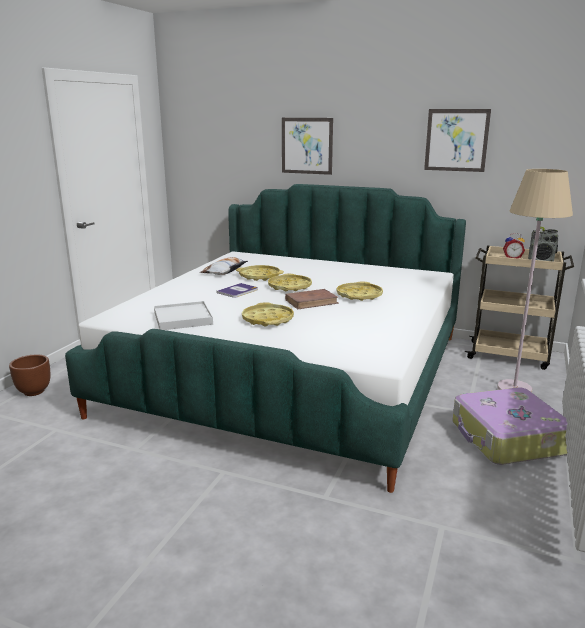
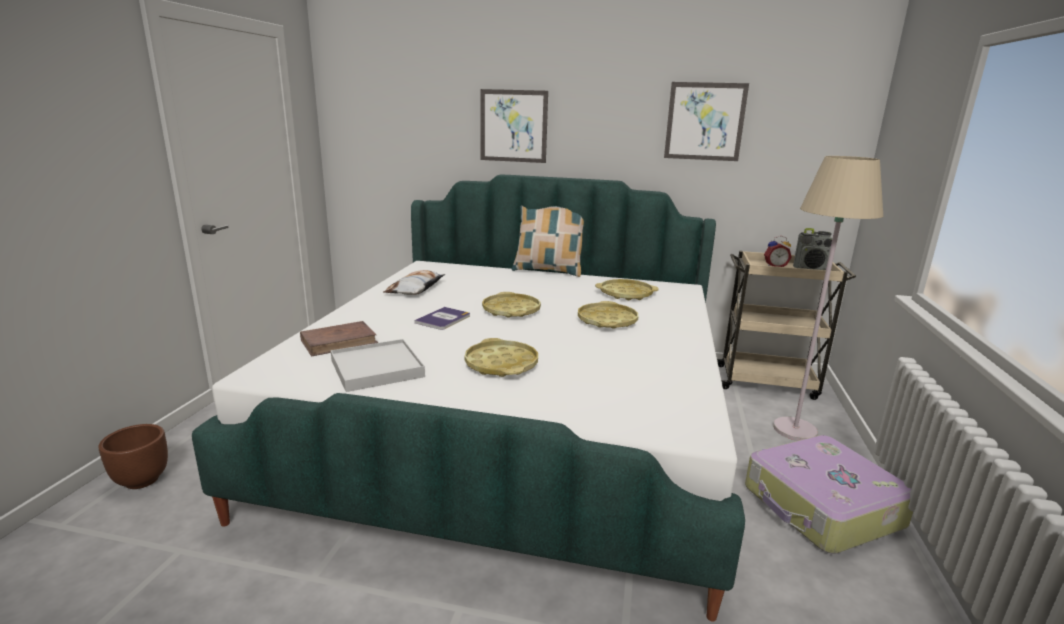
camera: 10 degrees left, 0 degrees up
(259, 276) = (465, 296): yellow tray -> yellow tray (626, 294)
(311, 302) = (550, 333): brown book -> brown book (339, 342)
(331, 260) = (548, 271): none -> pillow

